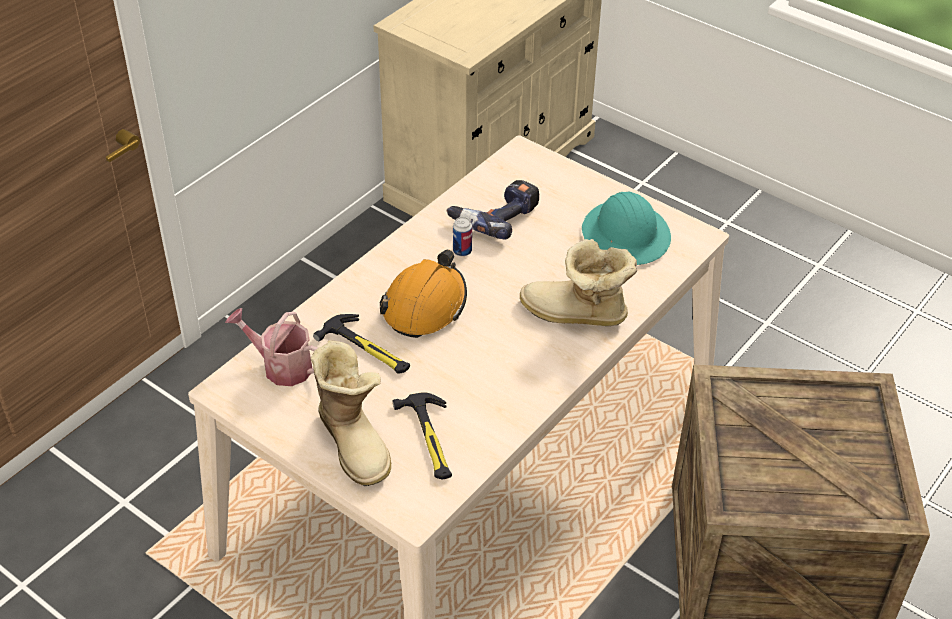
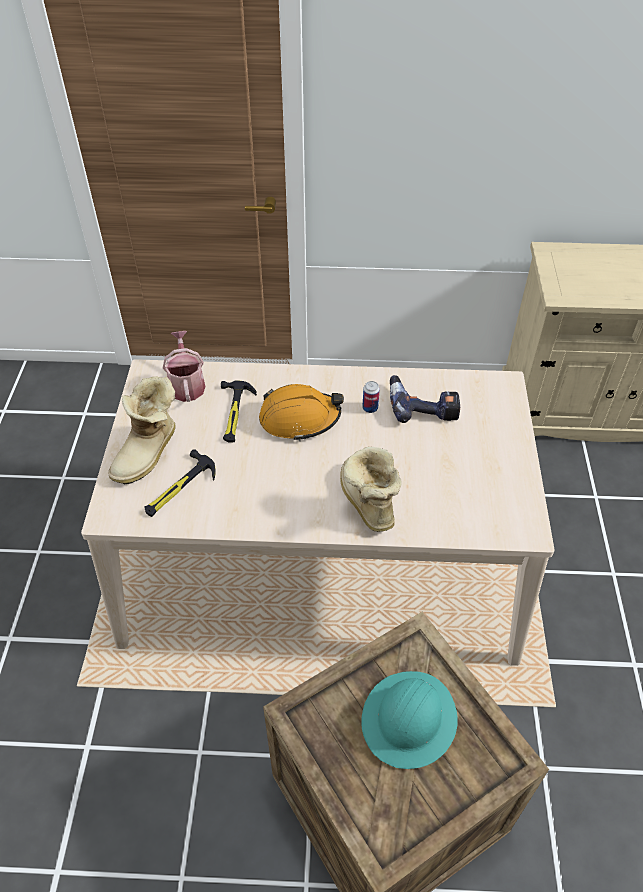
camera: 55 degrees right, 5 degrees up
(626, 235) = (481, 487): turquoise hard hat -> turquoise hard hat (409, 720)

